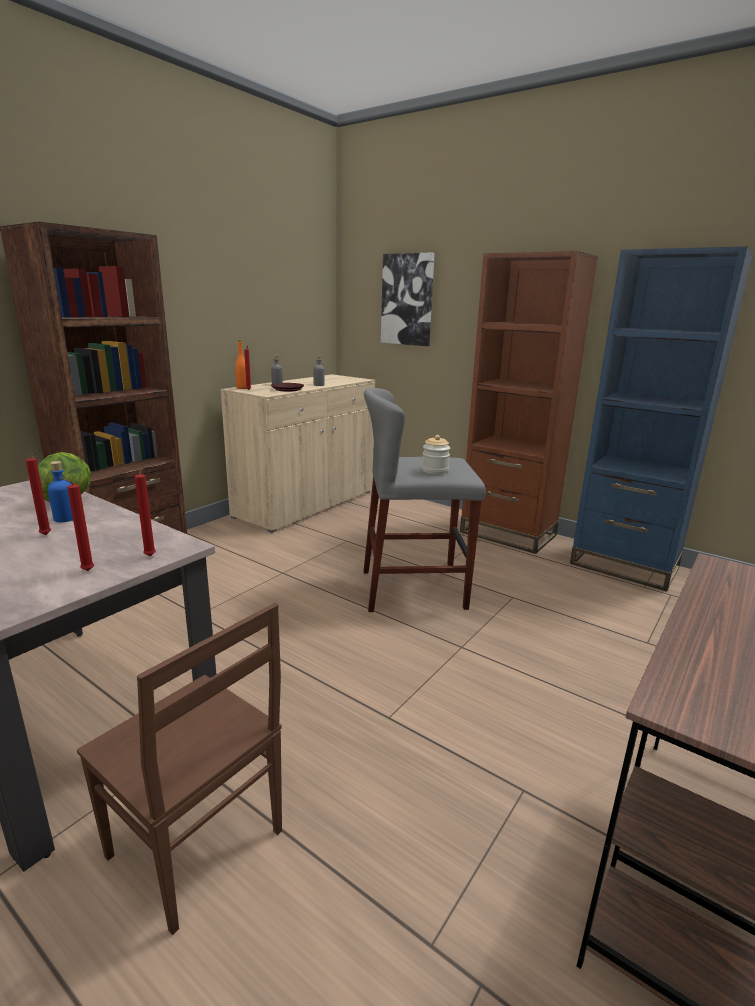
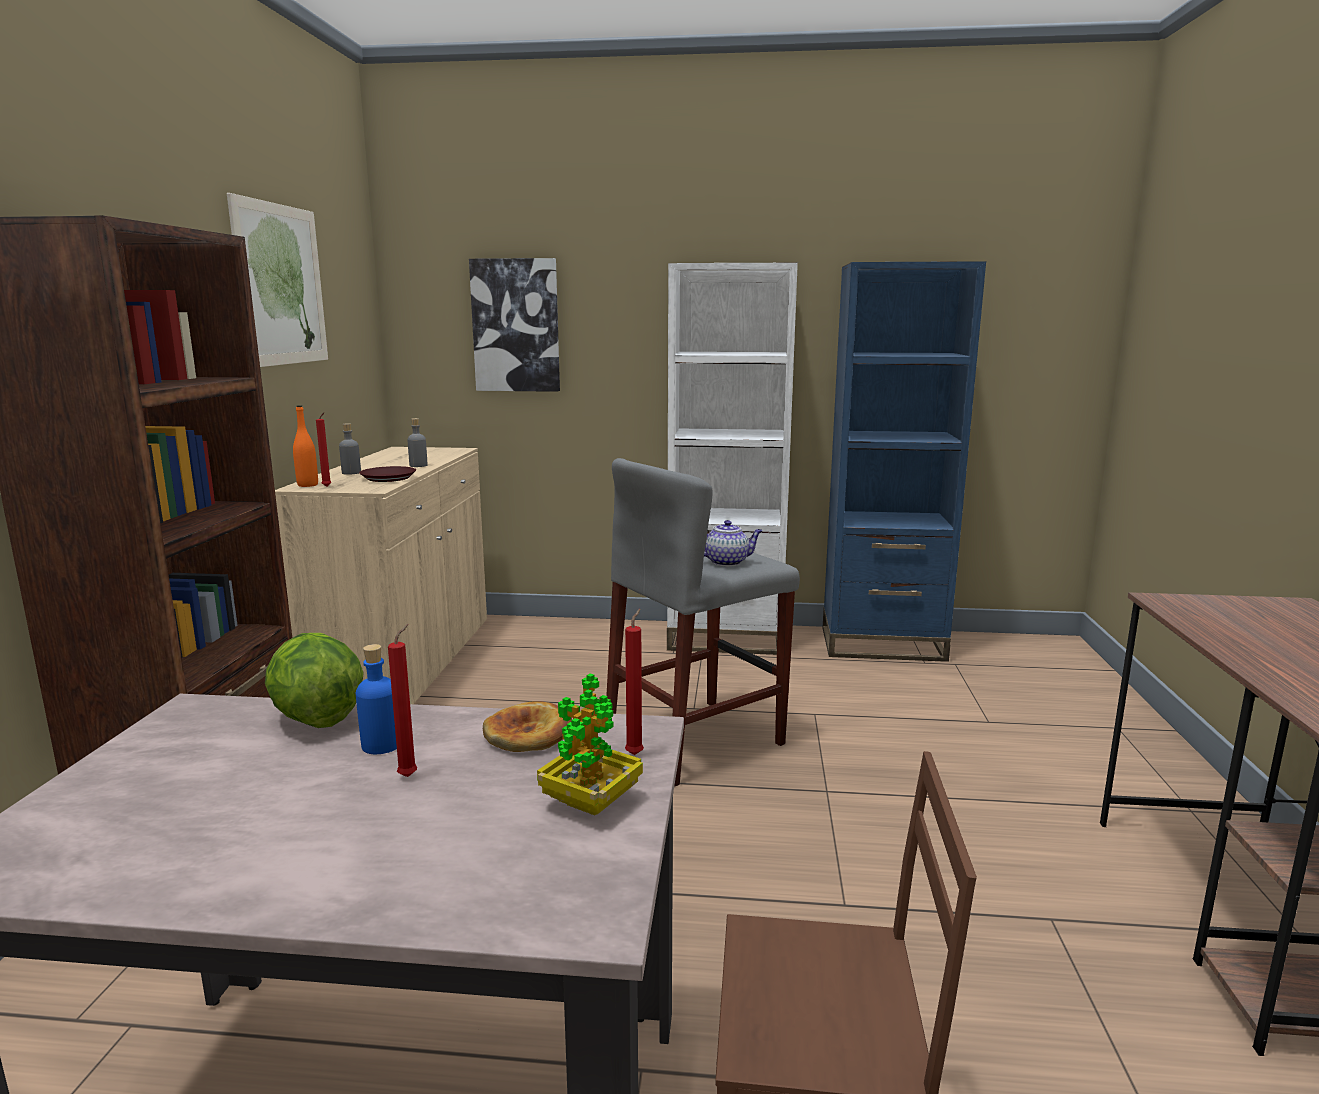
camera: 30 degrees left, 5 degrees down
(85, 571) = (591, 802): red candle -> potted plant
(128, 531) = (528, 734): none -> bread
(247, 269) = (281, 285): none -> picture
(435, 470) = (727, 562): jar -> teapot
(507, 534) = (725, 638): brown bookcase -> white bookcase

